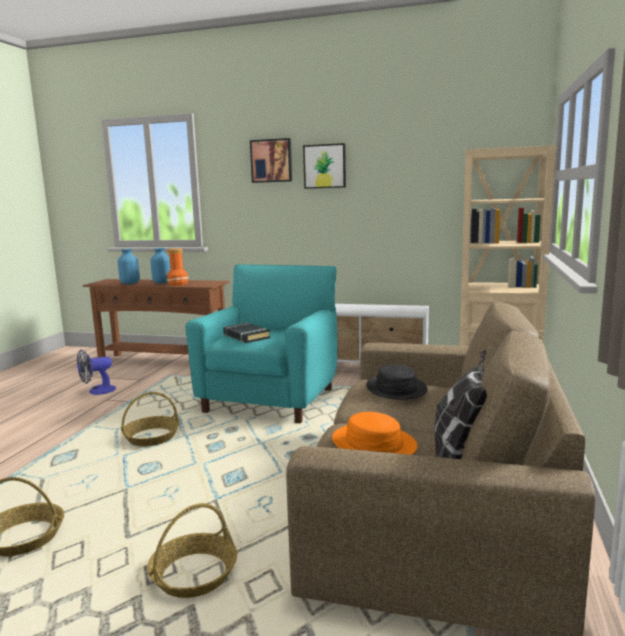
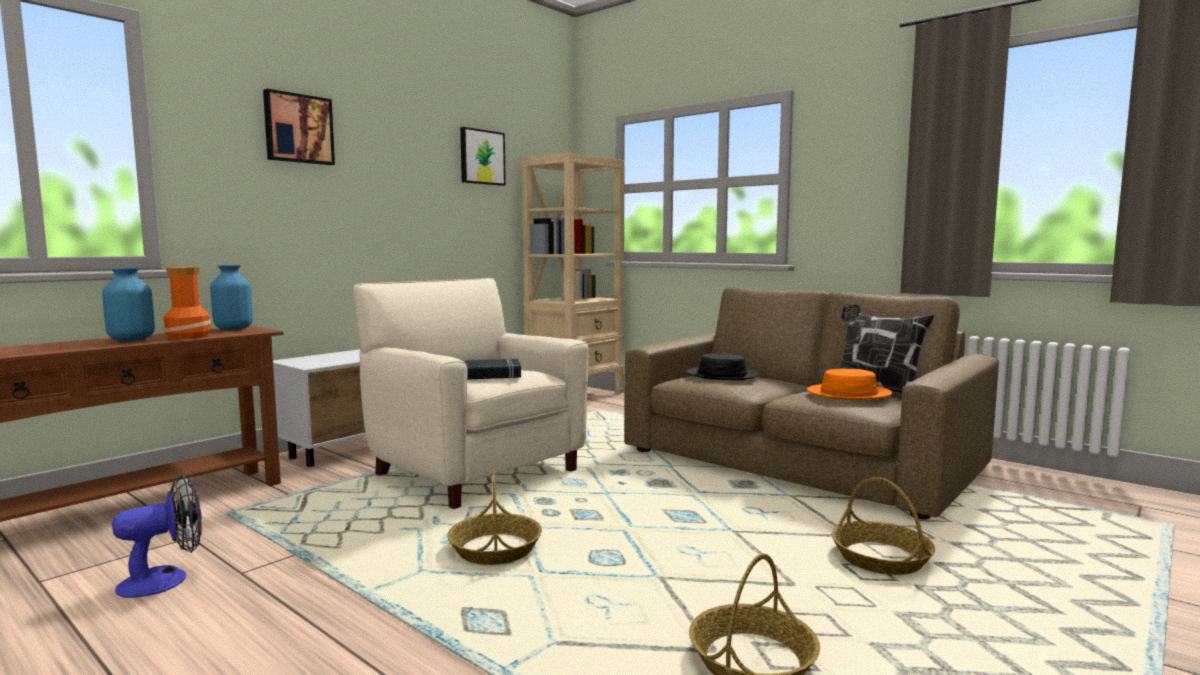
camera: 65 degrees left, 5 degrees down
(97, 391) = (165, 579): fan -> fan turned 120 degrees counterclockwise
(130, 283) = (56, 349): blue vase -> blue vase (234, 328)
(271, 399) = (475, 471): turquoise armchair -> beige armchair
(325, 166) = (376, 150): picture -> picture (481, 157)

